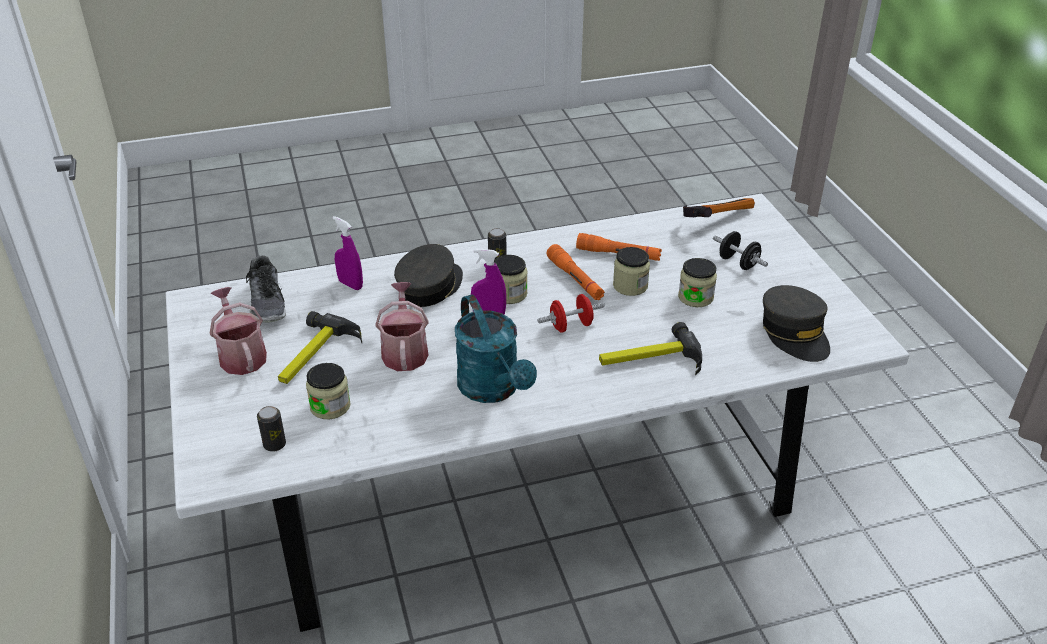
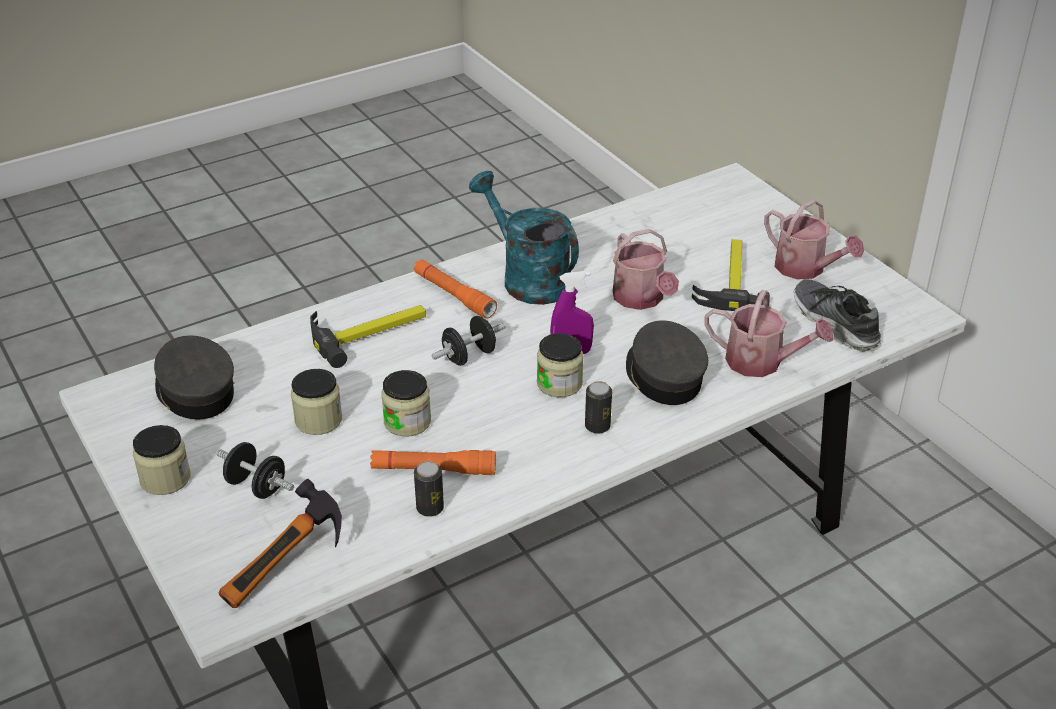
camera: 165 degrees right, 0 degrees up
(274, 444) = (699, 207): can -> can (430, 508)
(330, 406) = (676, 241): jar -> jar (165, 478)
(350, 284) = (762, 362): purple spray bottle -> watering can
(430, 286) = (663, 376): grey cap -> grey cap turned 150 degrees clockwise
(571, 326) = (469, 356): red dumbbell -> black dumbbell
(575, 279) = (483, 419): orange flashlight -> orange flashlight (454, 295)

